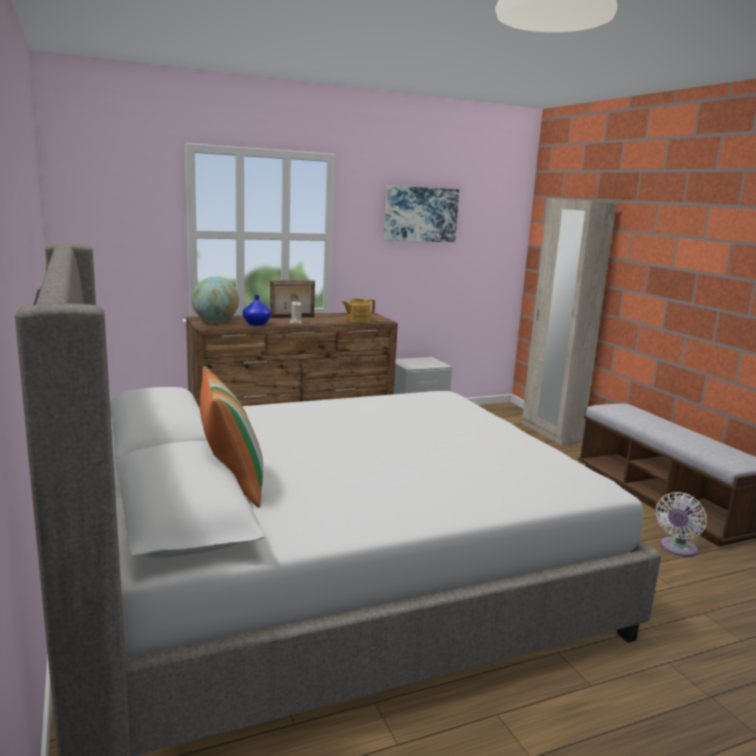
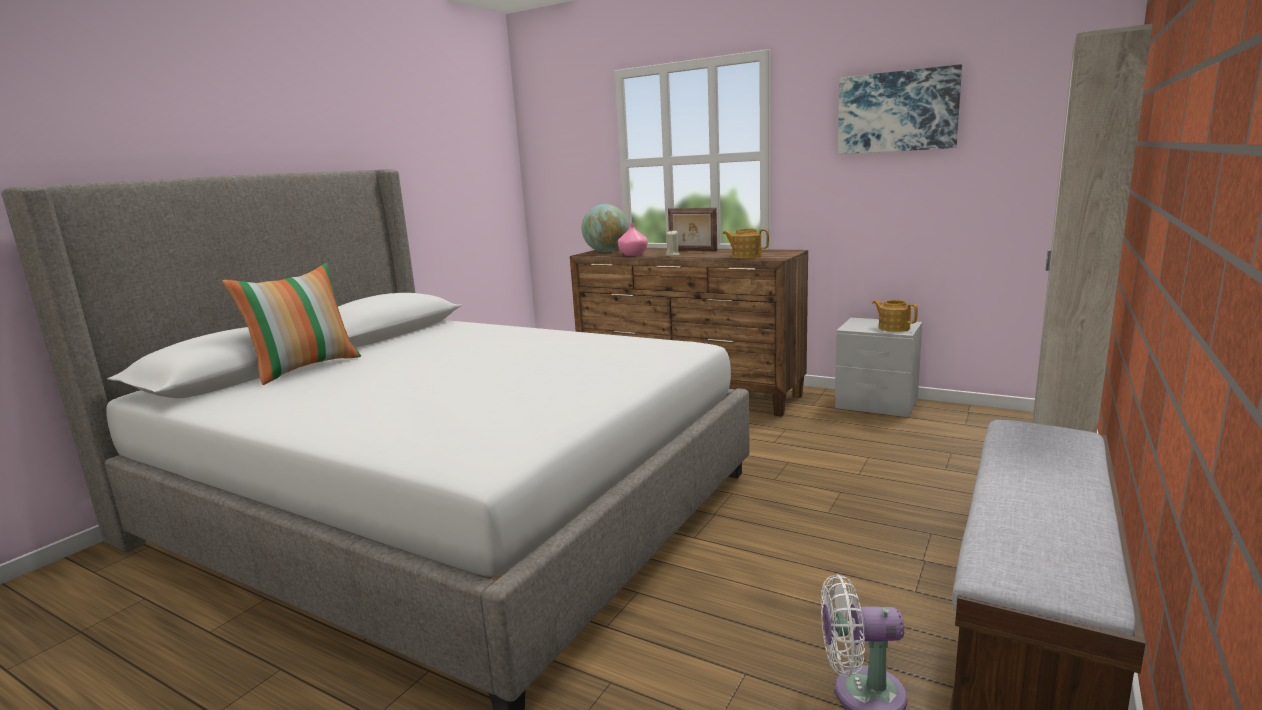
camera: 55 degrees right, 0 degrees up
(256, 324) = (633, 254): blue vase -> pink vase
(431, 363) = (893, 328): none -> teapot

